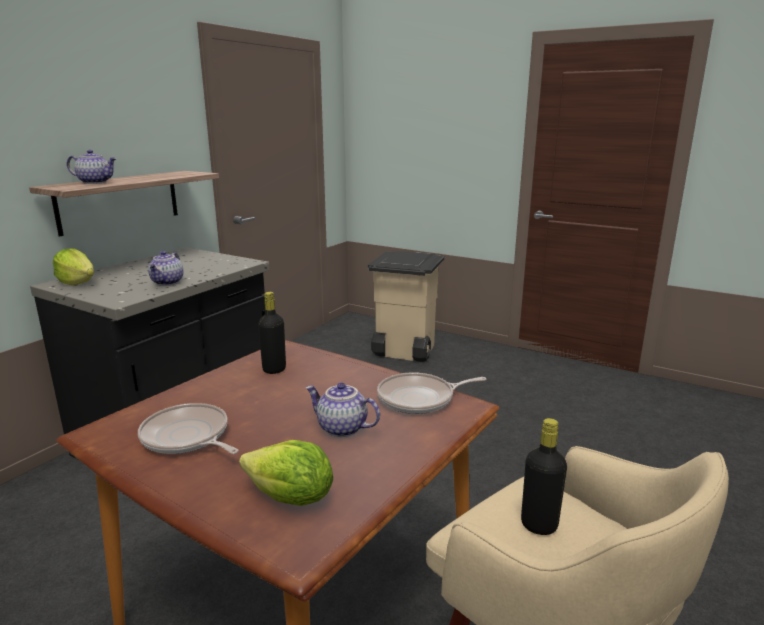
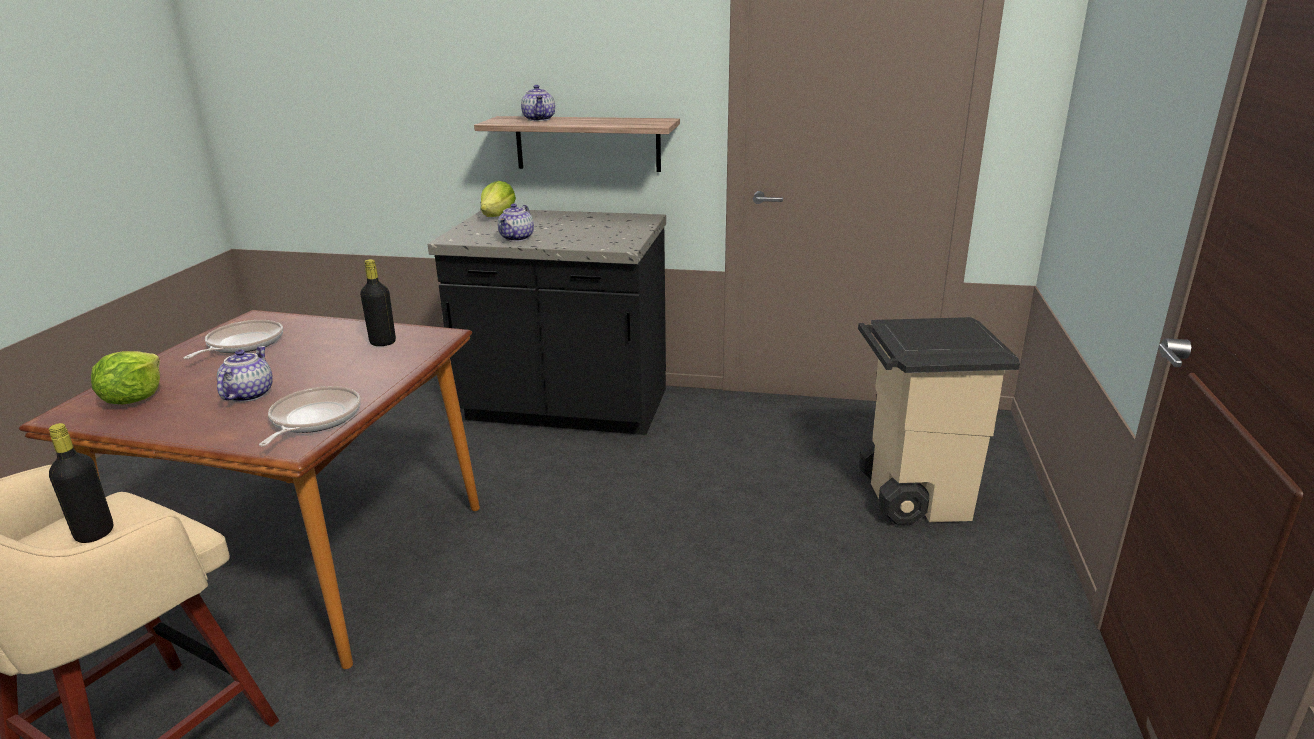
camera: 70 degrees right, 5 degrees up
(168, 282) = (517, 238): teapot -> teapot turned 60 degrees counterclockwise
(419, 399) = (313, 419): frying pan -> frying pan turned 45 degrees clockwise

